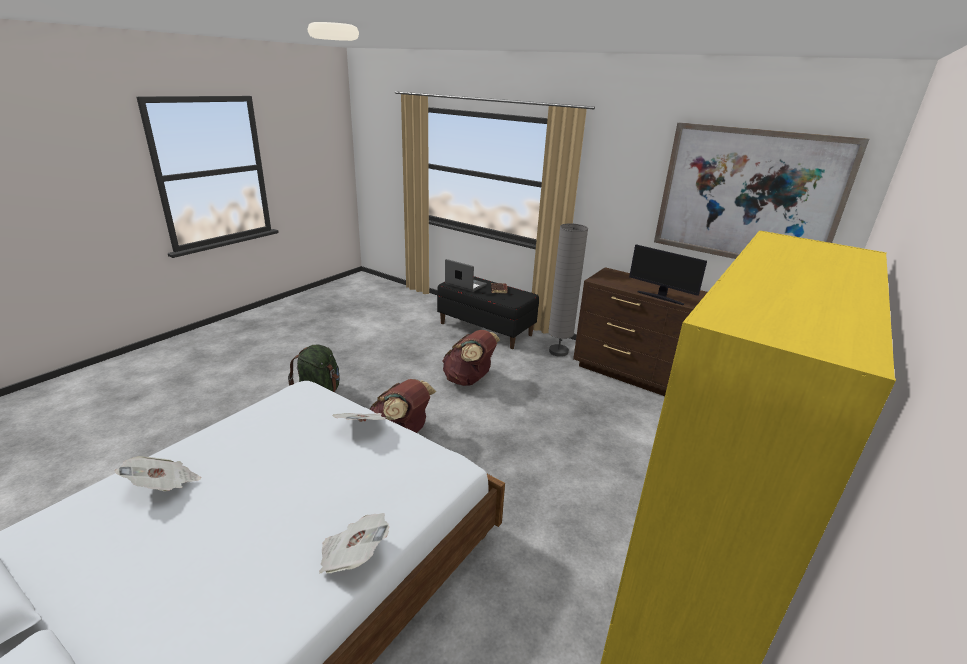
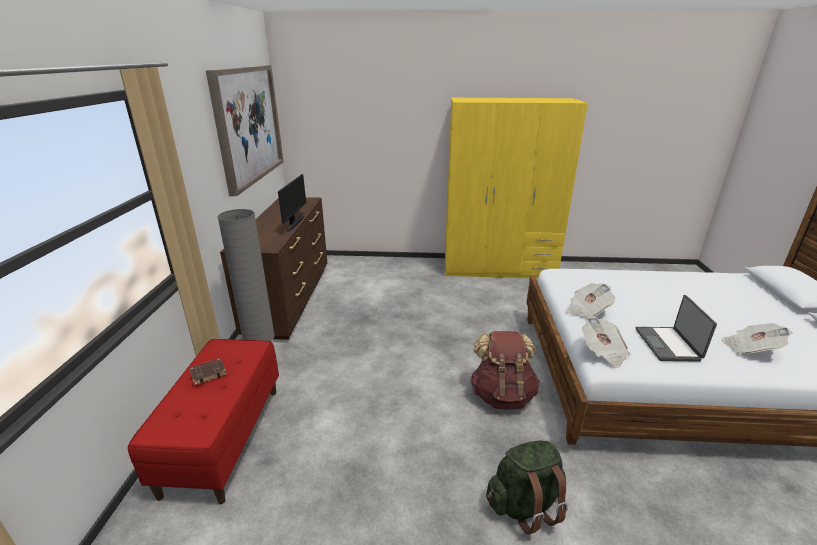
camera: 120 degrees left, 0 degrees up
(353, 556) = (642, 274): newspaper -> newspaper (603, 352)
(465, 285) = (200, 414): laptop -> laptop (668, 345)
(469, 380) = (373, 396): brown backpack -> none
(486, 329) = (223, 438): black bench -> red bench

